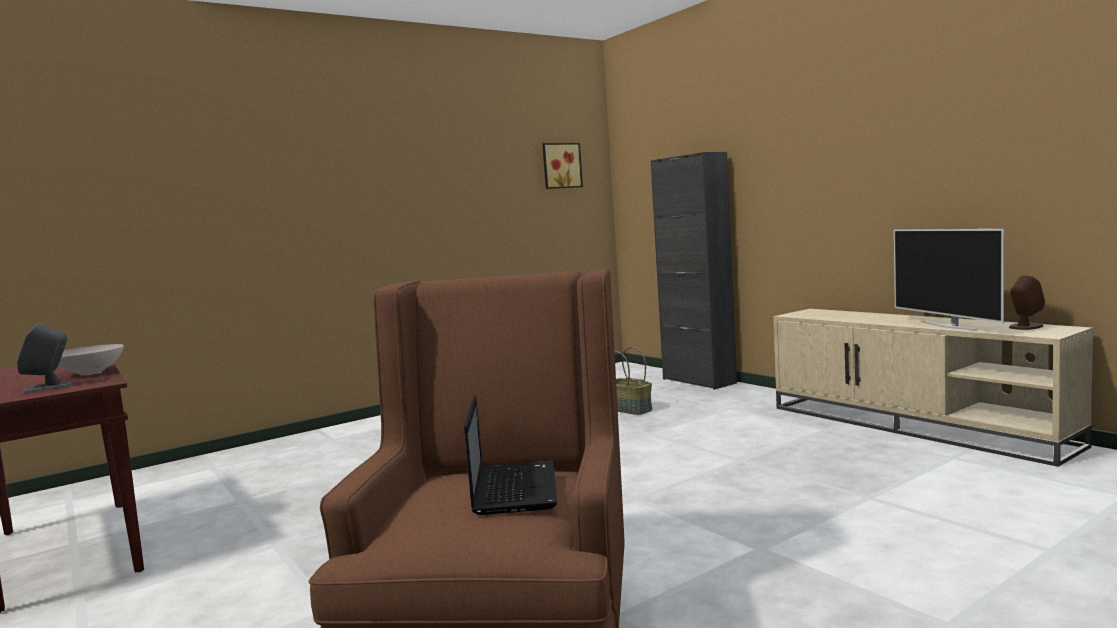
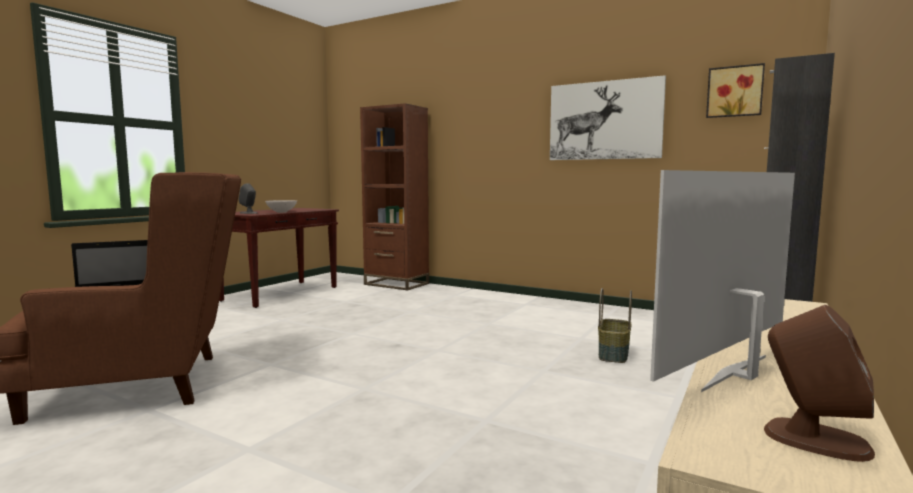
camera: 65 degrees right, 0 degrees up
(196, 465) = (396, 284): none -> brown bookcase
(459, 189) = (604, 120): none -> picture

